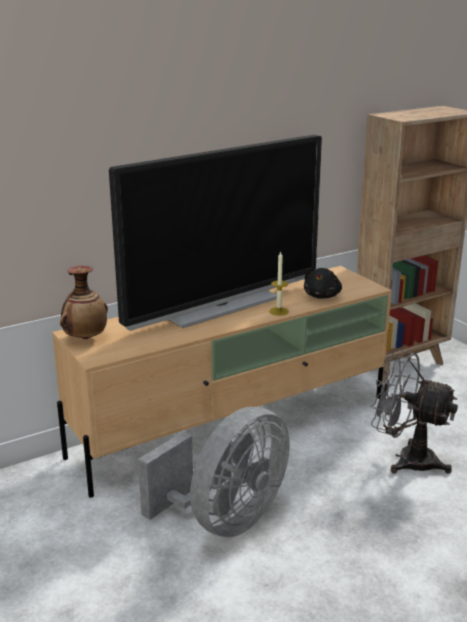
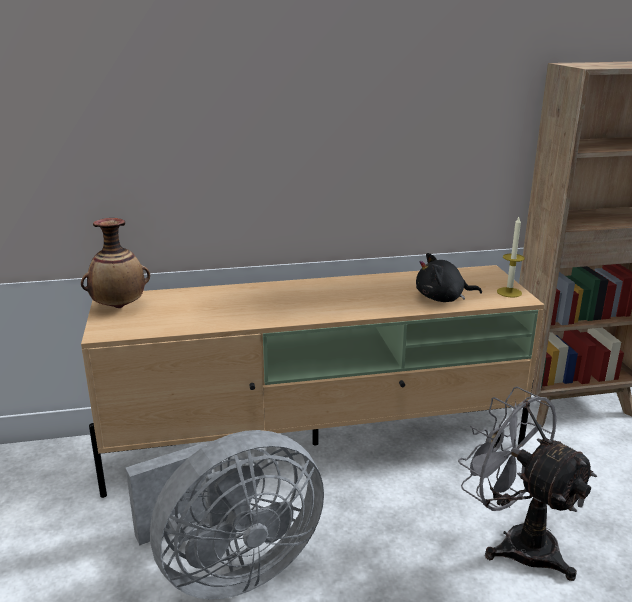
camera: 20 degrees right, 0 degrees up
(221, 306) = (305, 293): television -> none
(278, 311) = (370, 310): candle -> candle (509, 292)
(322, 296) = (442, 298): black plush toy -> black plush toy turned 45 degrees clockwise

